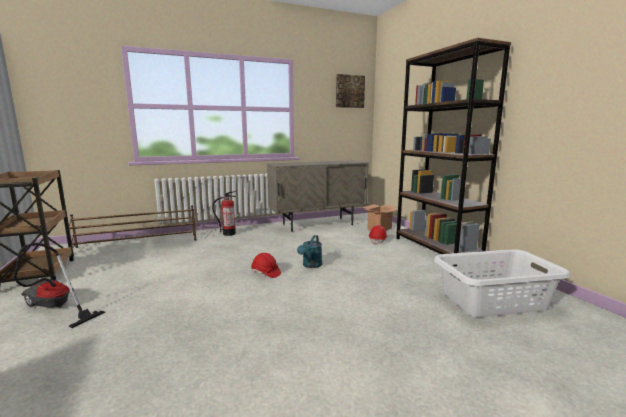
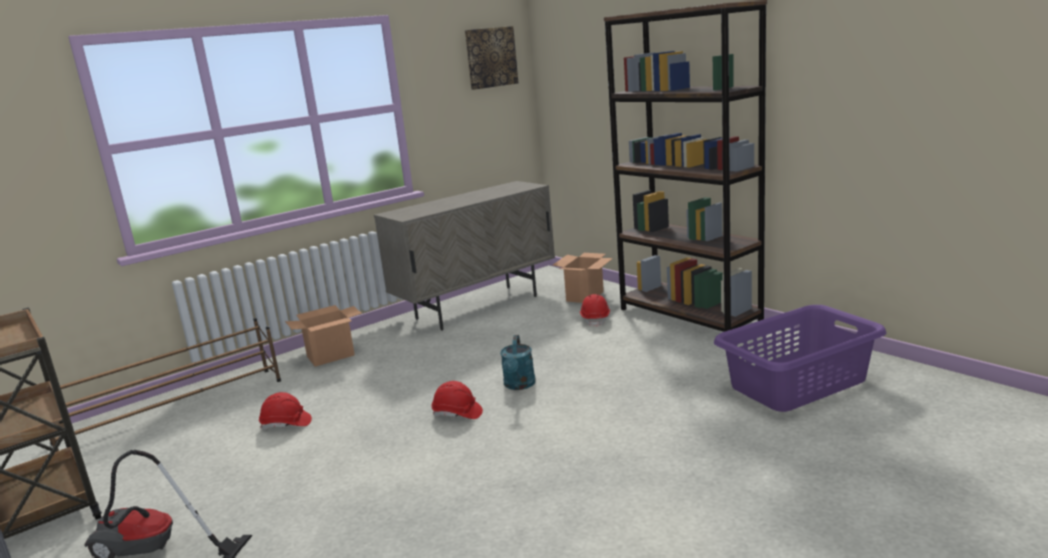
camera: 15 degrees left, 5 degrees up
(178, 260) = (286, 424): none -> red hard hat
(229, 233) = (331, 356): fire extinguisher -> cardboard box
(494, 301) = (799, 383): white laundry basket -> purple laundry basket

